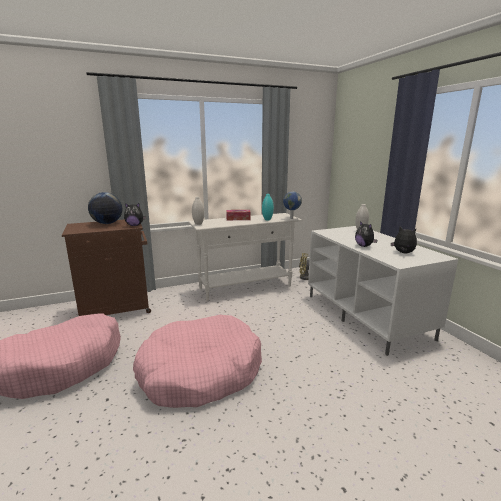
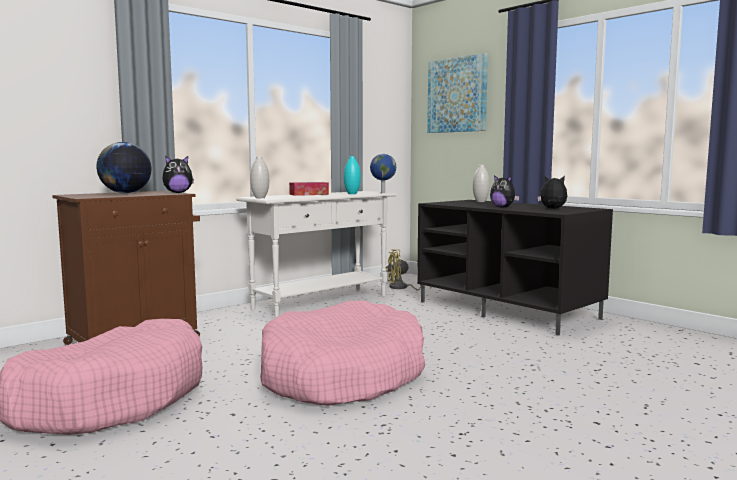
camera: 20 degrees left, 10 degrees down
(361, 144) = (457, 95): none -> picture
(367, 316) = (508, 310): white tv stand -> black tv stand

